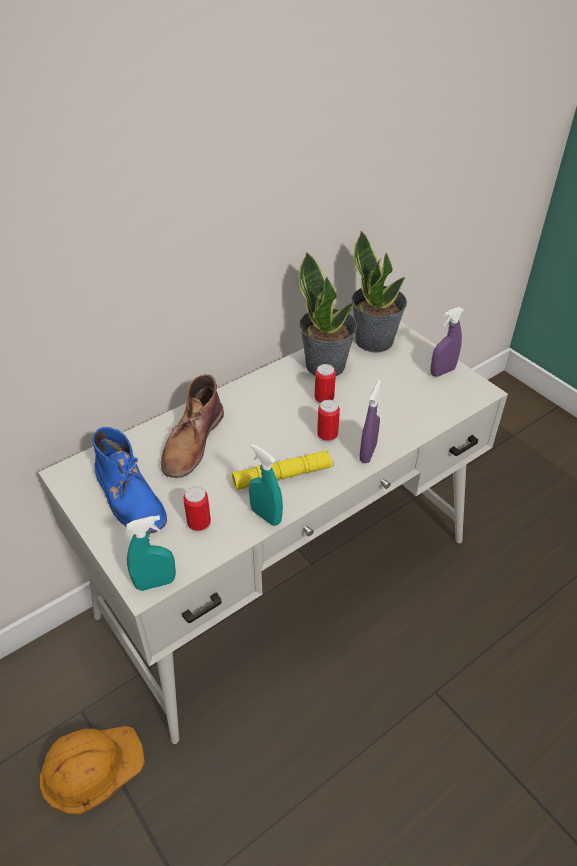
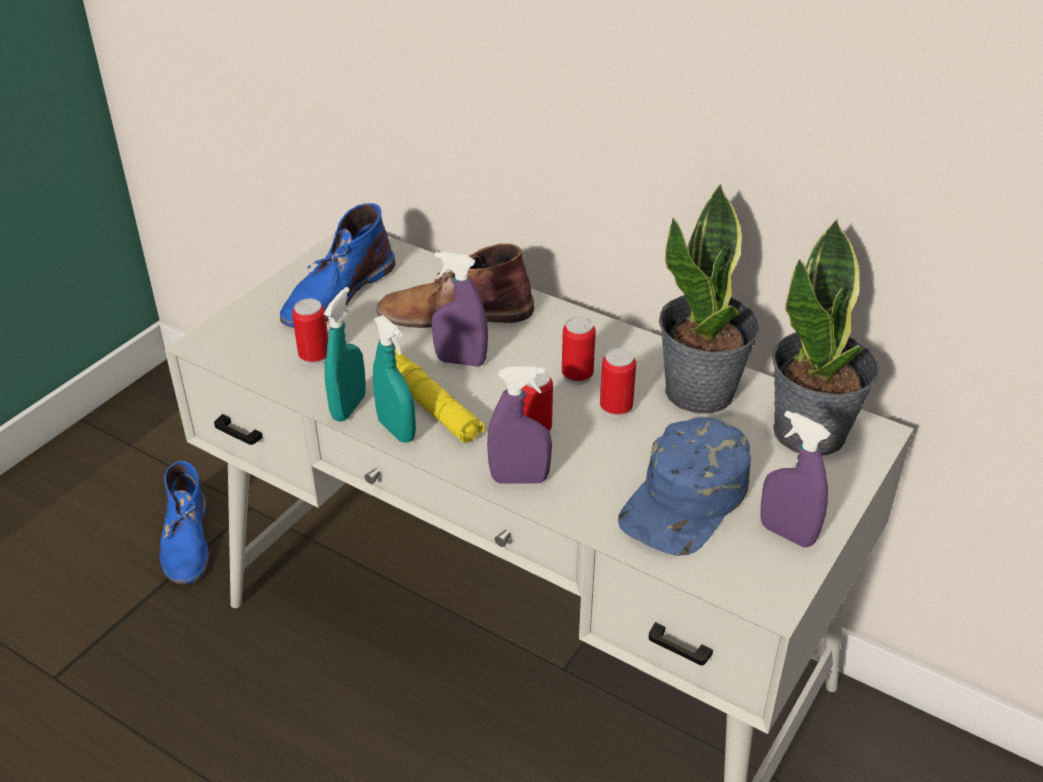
camera: 70 degrees right, 5 degrees down
(91, 766) = (187, 541): orange hard hat -> blue boot
(155, 583) = (213, 350): turquoise spray bottle -> turquoise spray bottle (396, 430)
(246, 451) = (461, 361): none -> purple spray bottle
(287, 405) = (577, 375): none -> can
(408, 396) = (686, 500): none -> blue cap

